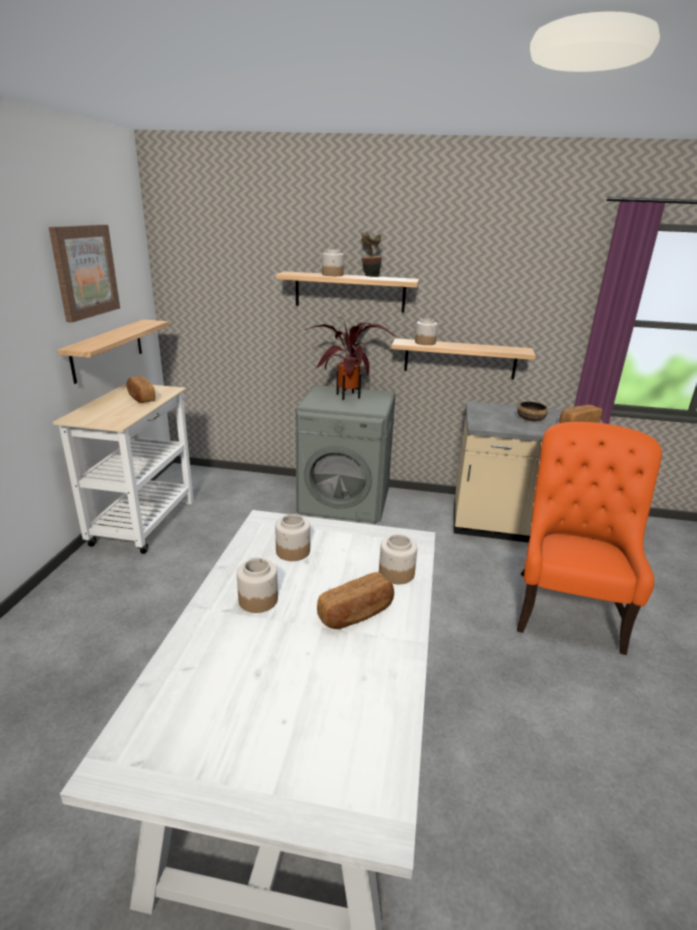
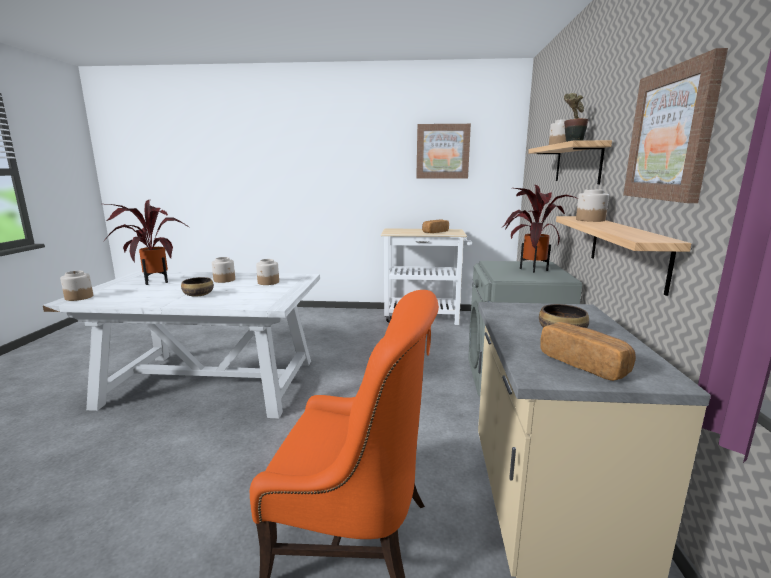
camera: 85 degrees right, 10 degrees down
(108, 350) = (451, 203): shelf -> none
(231, 707) = (153, 281): none -> potted plant
(357, 614) = (198, 295): bread -> bowl
(396, 573) = (233, 301): jar -> jar (79, 297)
(502, 285) = (671, 134): none -> picture

